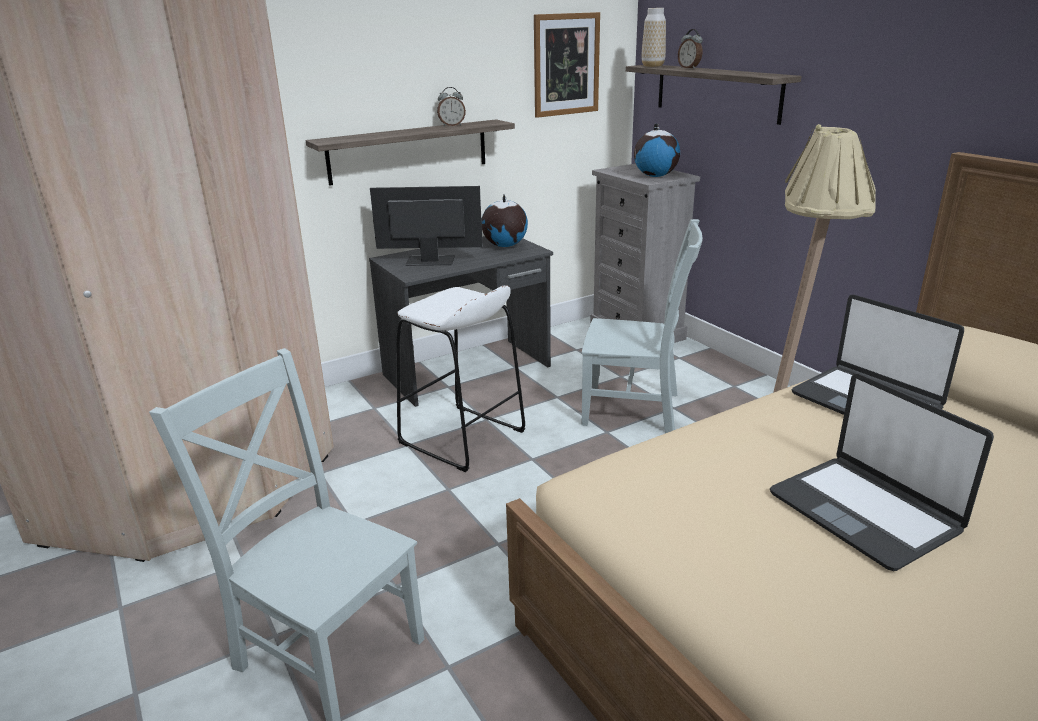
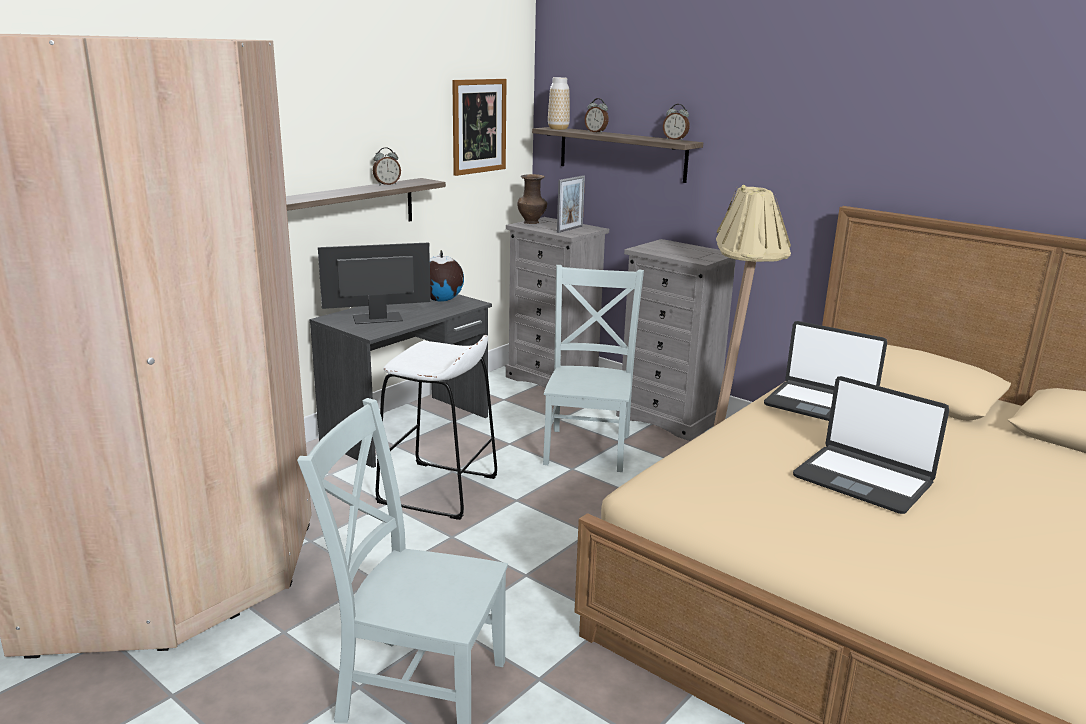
camera: 20 degrees left, 5 degrees down
(621, 168) = (532, 222): none -> brown vase
(636, 410) = (588, 447): grey chair -> grey chair turned 75 degrees counterclockwise
(655, 176) = (570, 229): globe -> picture frame
(742, 387) = (669, 418): none -> grey dresser
(769, 73) = (675, 139): none -> alarm clock

